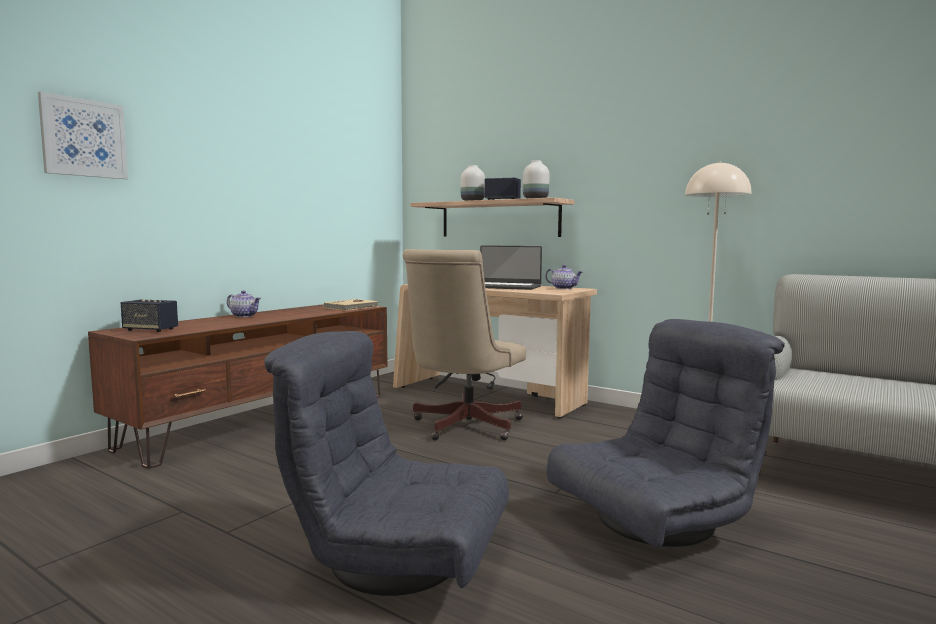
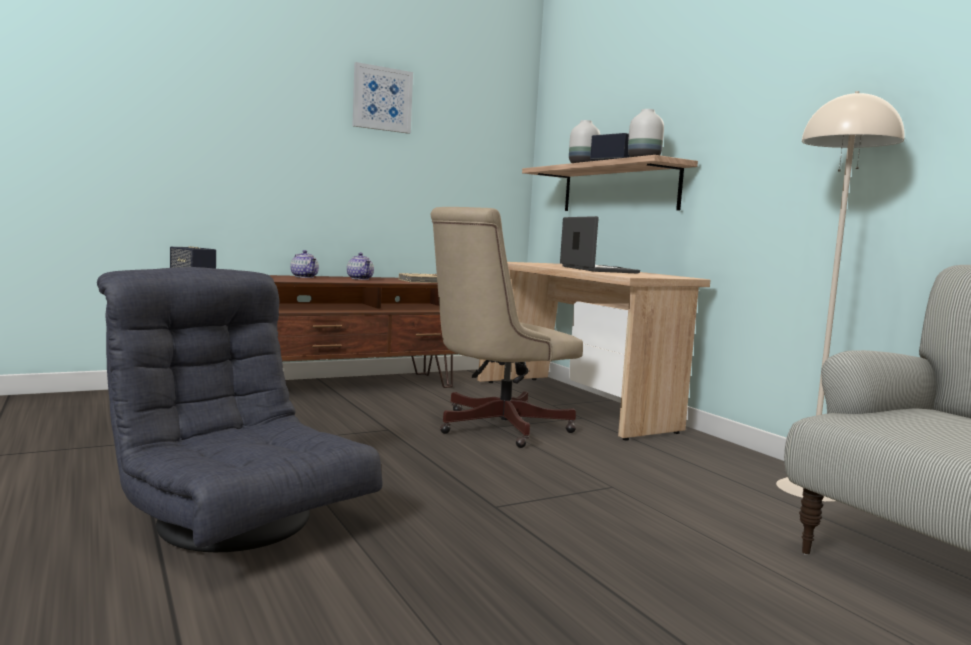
camera: 25 degrees right, 0 degrees up
(84, 138) = (157, 90): picture -> picture (382, 99)
(505, 287) = (596, 269): laptop -> laptop turned 150 degrees counterclockwise
(564, 288) = (665, 275): teapot -> teapot (360, 279)
(657, 522) = (569, 564): grey armchair -> none

